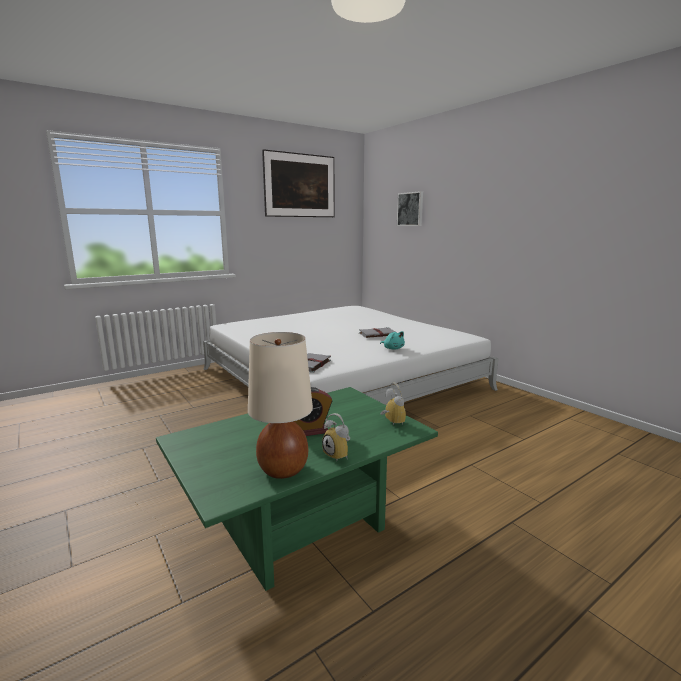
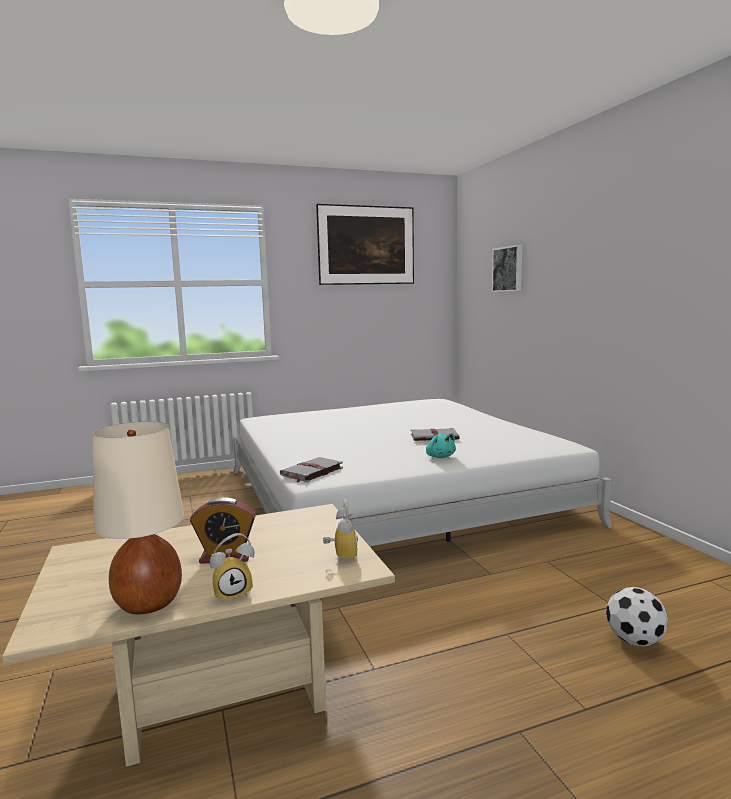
camera: 15 degrees right, 5 degrees down
(301, 528) = (221, 689): green coffee table -> beige coffee table
(339, 455) = (233, 592): alarm clock -> alarm clock turned 90 degrees counterclockwise
(547, 459) = (635, 641): none -> football

